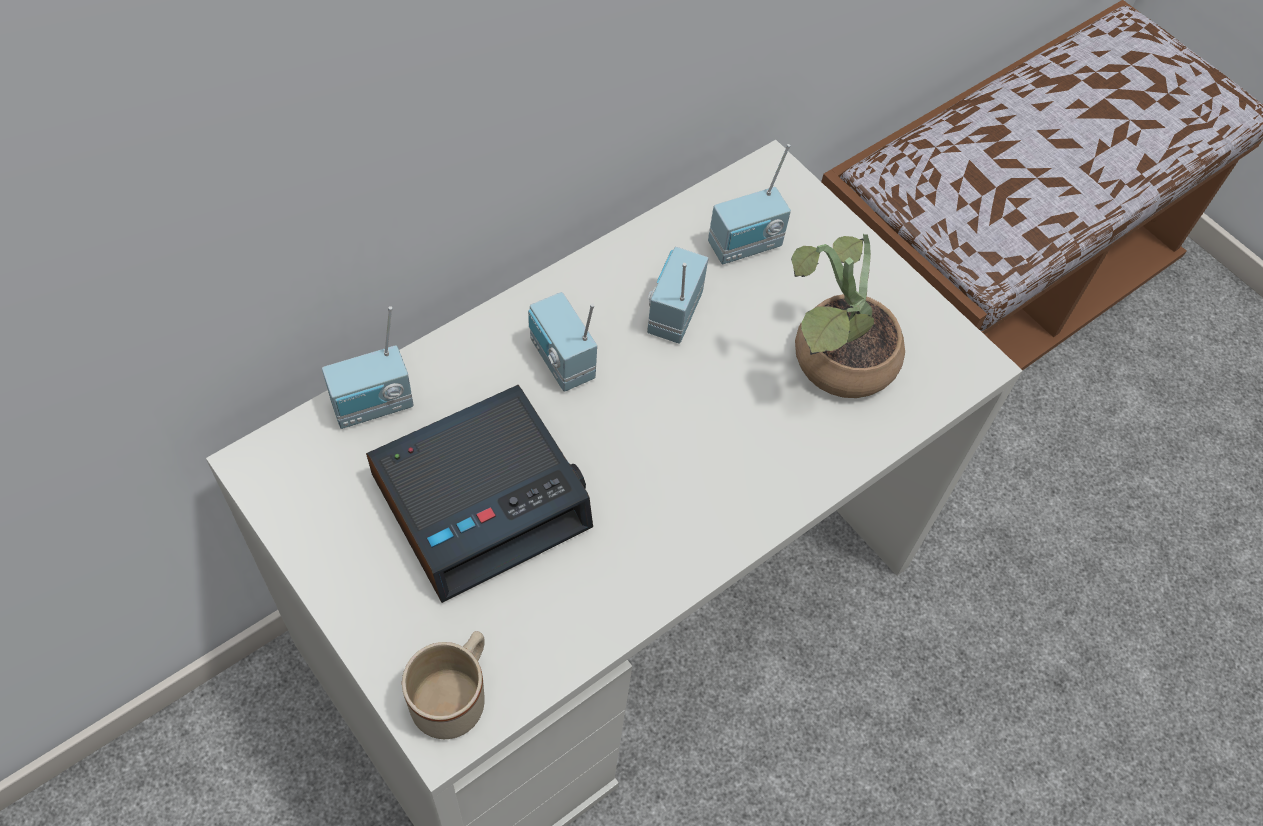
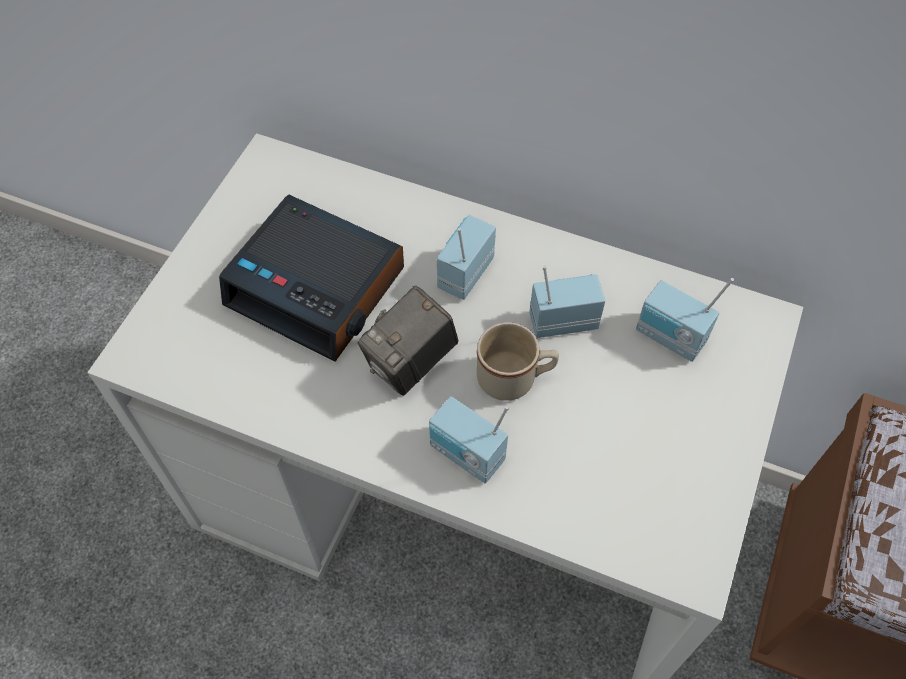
camera: 65 degrees right, 0 degrees up
(374, 407) = (349, 191): radio -> radio (466, 456)
(455, 695) = (161, 349): beige mug -> beige mug (515, 378)
(637, 462) = (411, 364): none -> camera
(833, 364) = (603, 456): potted plant -> none

